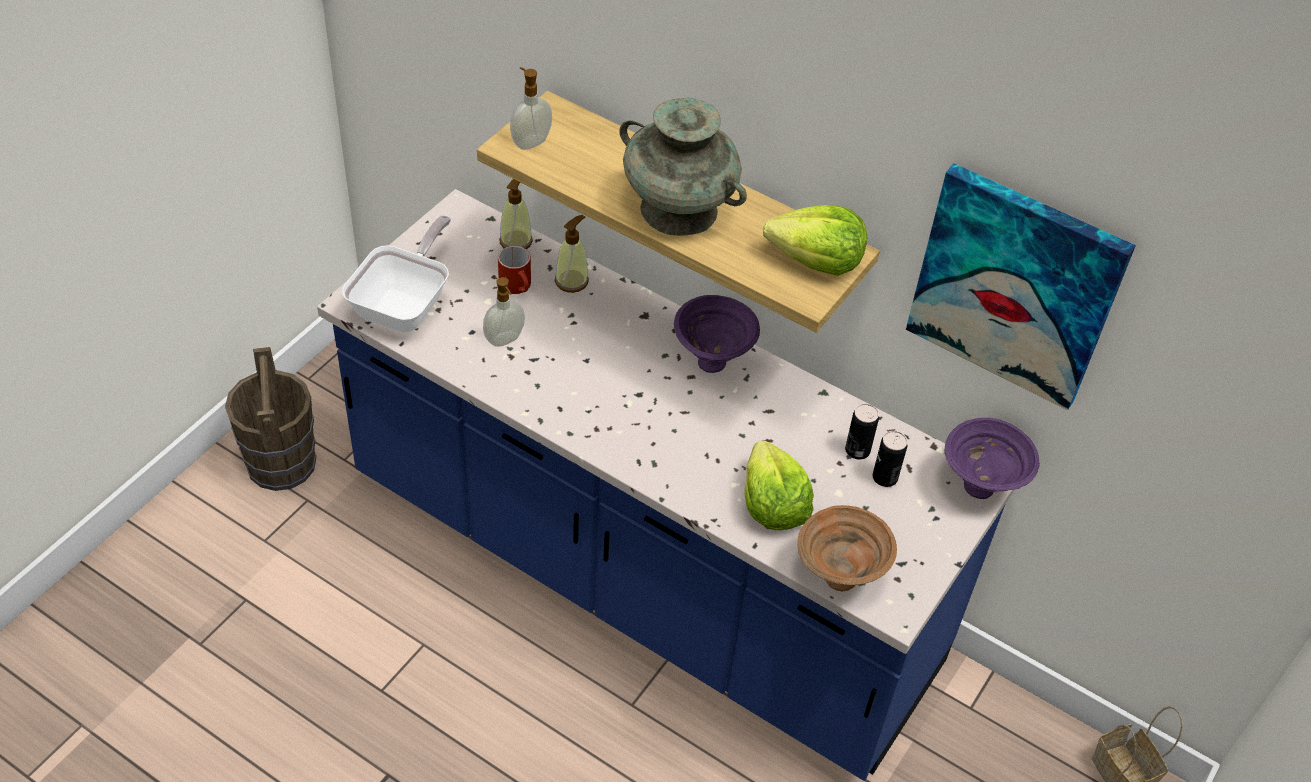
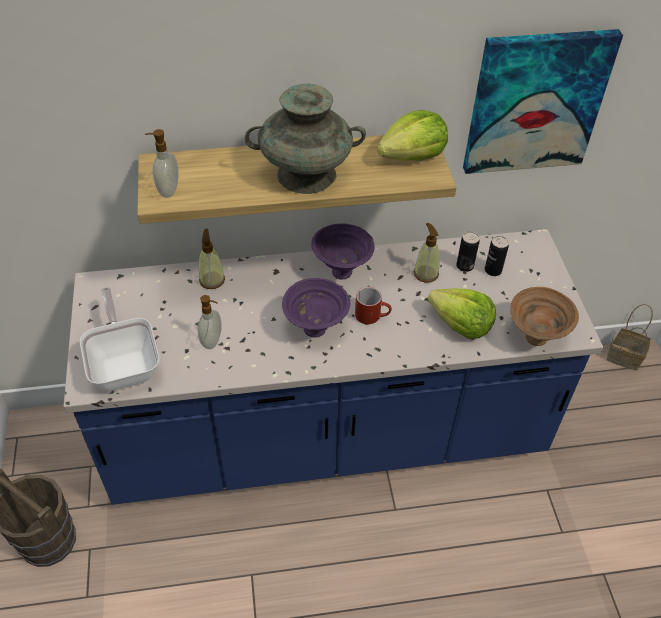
camera: 40 degrees left, 0 degrees up
(516, 241) = (151, 279): soap dispenser -> soap dispenser (426, 273)
(518, 287) = (184, 304): red mug -> red mug (372, 315)
(981, 487) = (538, 243): purple bowl -> purple bowl (316, 328)

